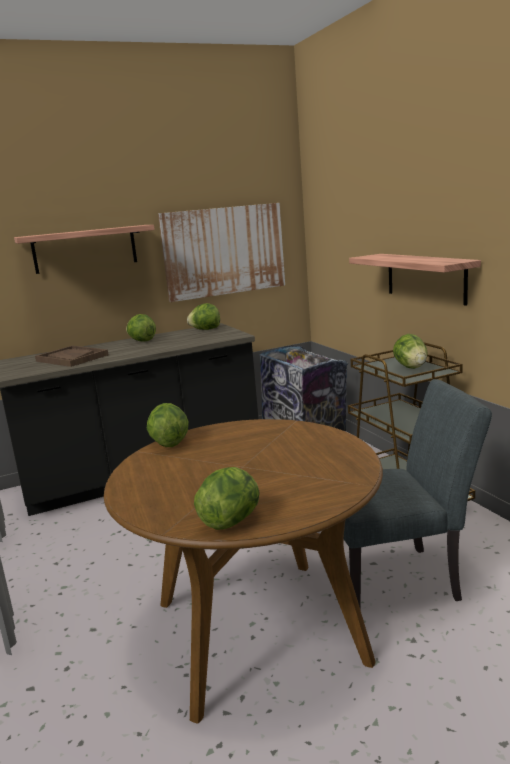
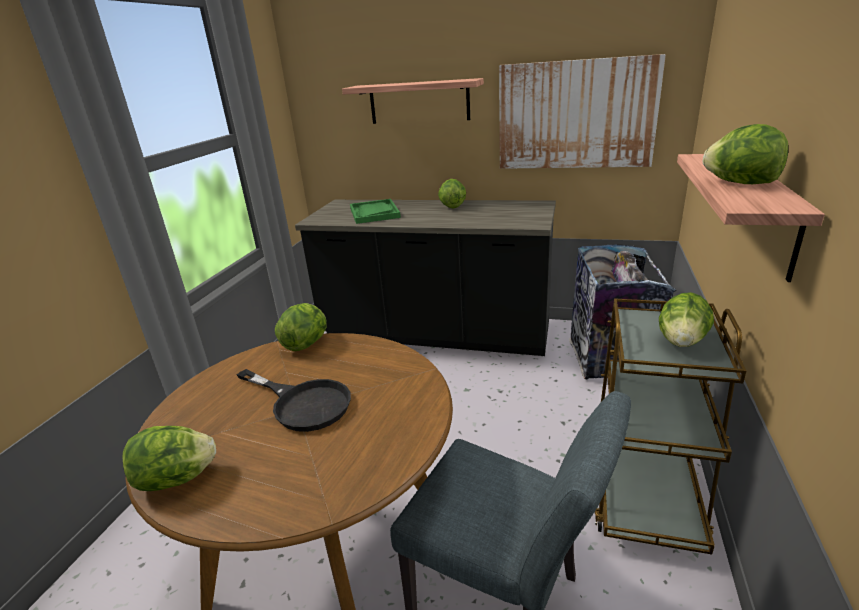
camera: 40 degrees right, 10 degrees up
(72, 358) = (374, 213): brown tray -> green tray
(205, 329) = (524, 206): lettuce -> lettuce (740, 183)
(240, 463) = (303, 403): none -> black frying pan

